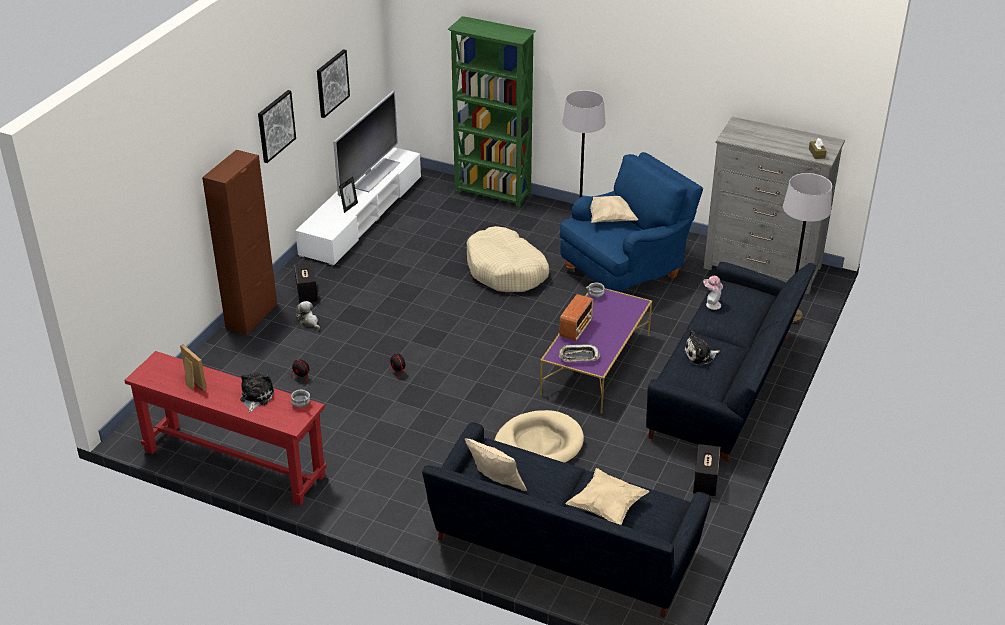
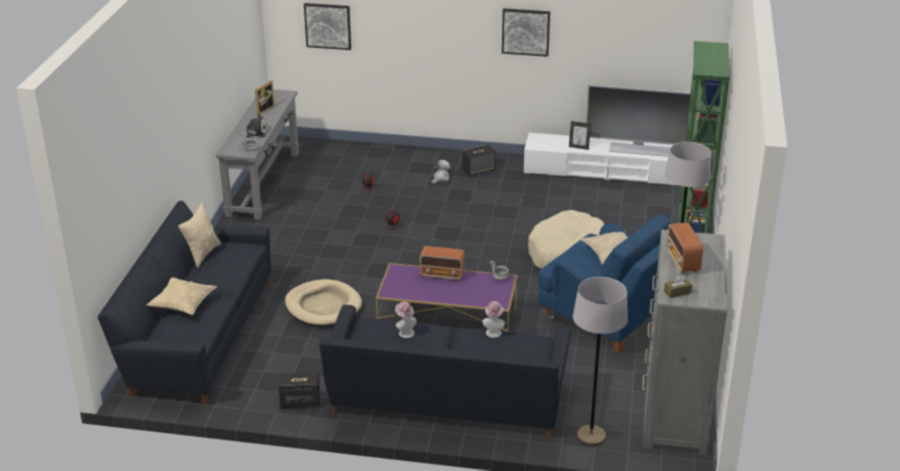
camera: 75 degrees right, 5 degrees down
(234, 463) = (263, 183): red console table -> grey console table
(251, 316) = (436, 154): brown cabinet -> none
(332, 83) = (620, 41): picture -> picture (328, 26)
(578, 356) = (401, 281): tray -> none
(700, 356) = (405, 332): plush toy -> hat
(770, 141) = (682, 261): none -> radio

